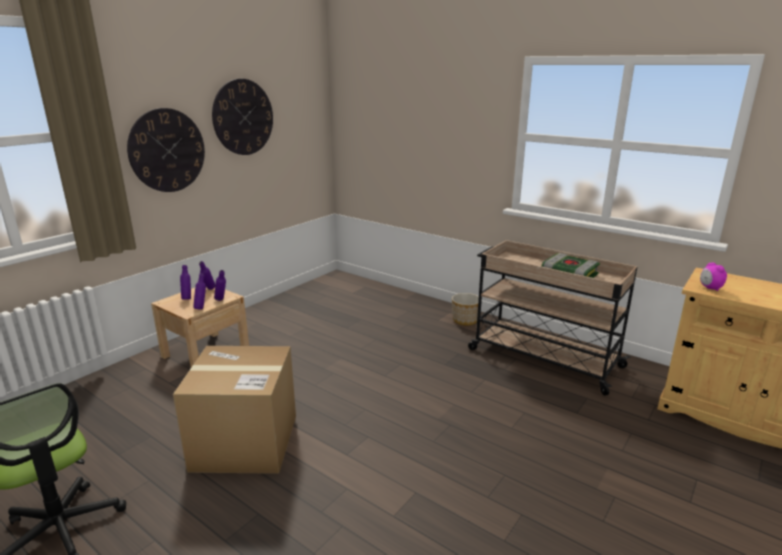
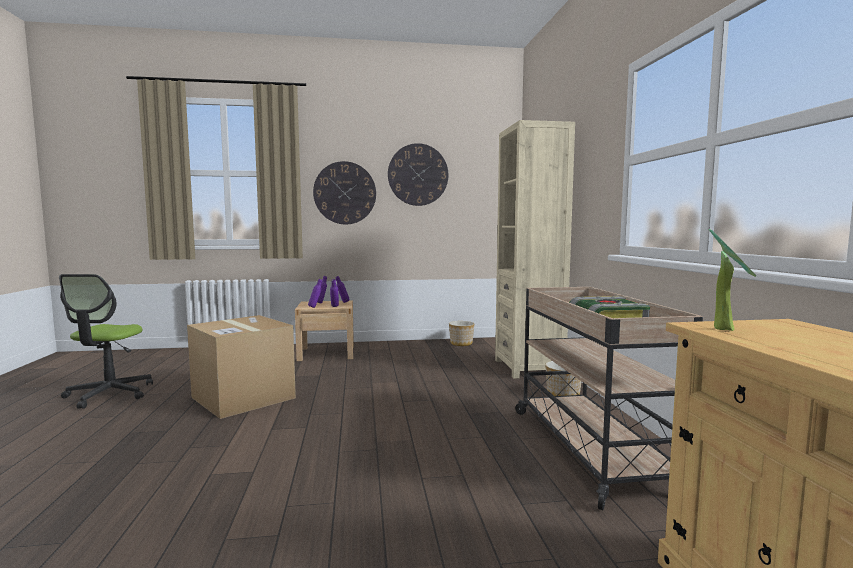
camera: 45 degrees right, 15 degrees down
(309, 293) = (461, 343): none -> planter
(404, 302) = (528, 367): none -> beige bookcase
(710, 288) = (726, 329): alarm clock -> potted plant

